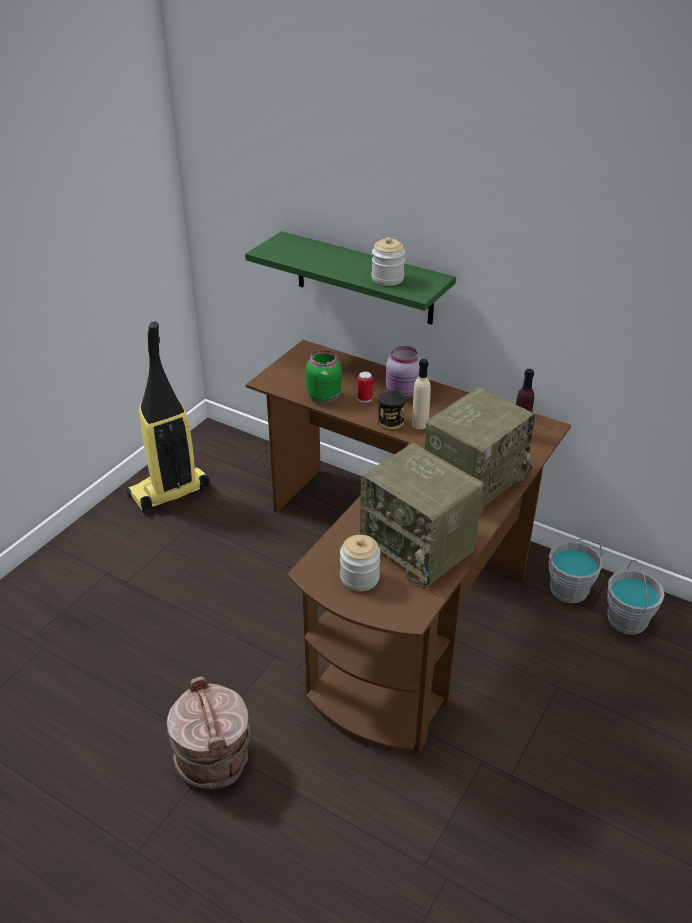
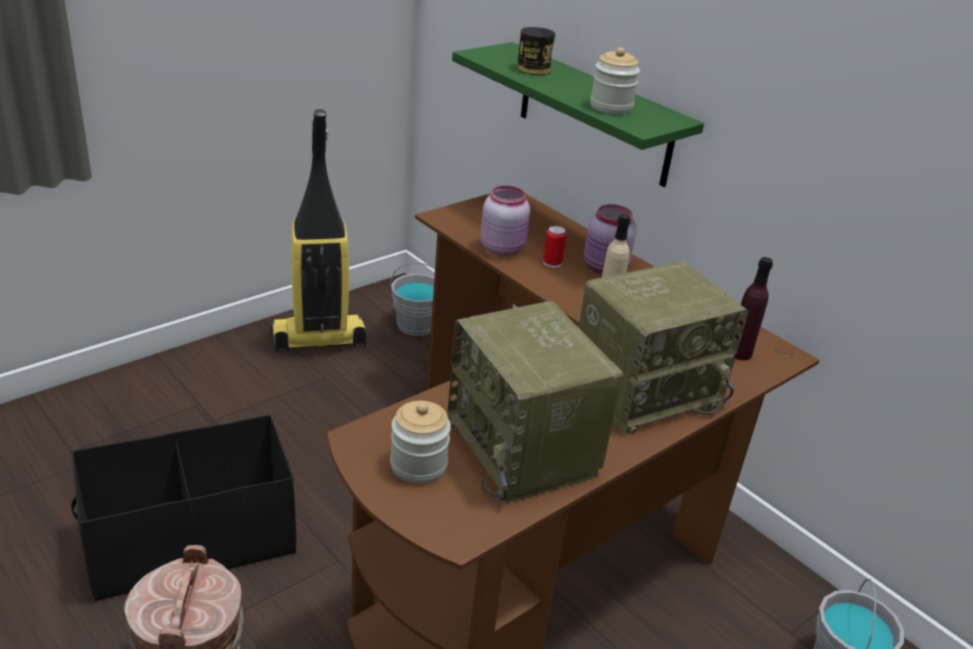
camera: 15 degrees right, 5 degrees down
(162, 676) = (191, 540): none -> black storage box
(324, 396) = (503, 248): green jar -> pink jar
(390, 422) = (570, 295): can -> can (533, 69)
(569, 590) = (770, 598): grey bucket -> grey bucket (416, 325)

